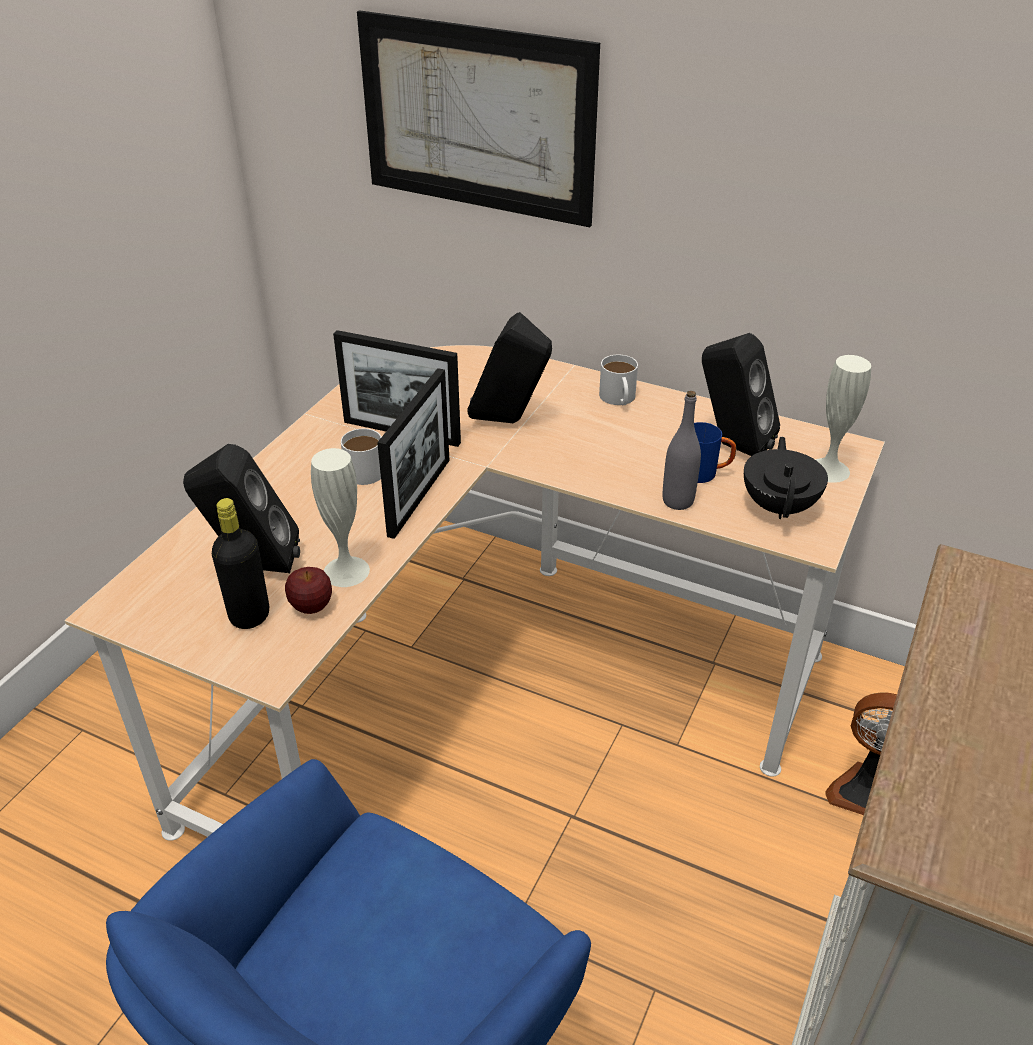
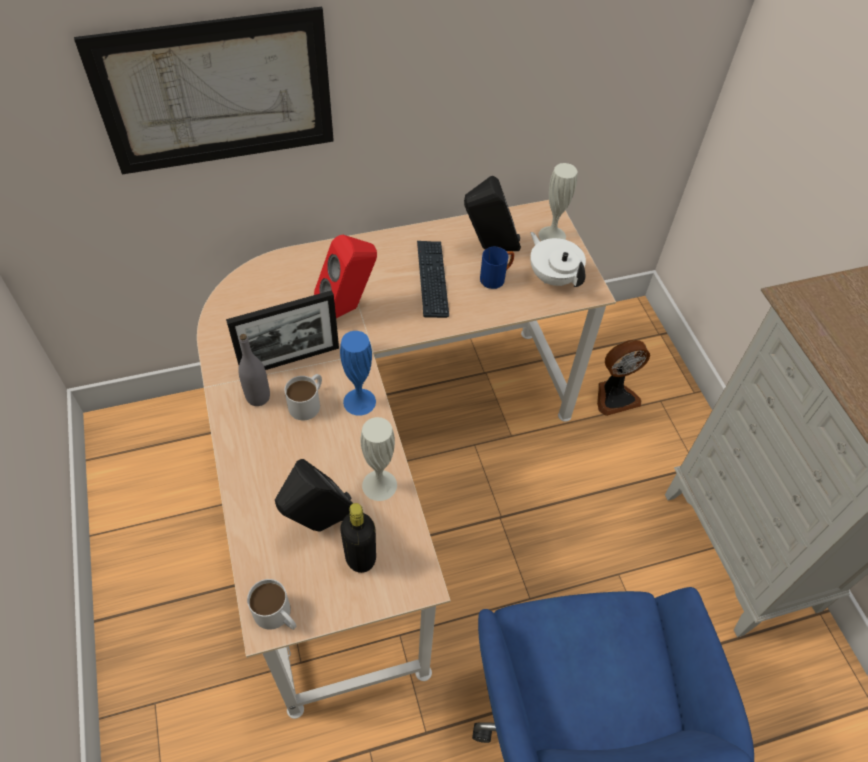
camera: 45 degrees left, 15 degrees up
(311, 606) = (388, 524): apple -> none
(419, 497) = (359, 401): picture frame -> blue vase
(510, 421) = (348, 308): black speaker -> red speaker
(618, 399) = (393, 250): white mug -> white mug (277, 616)
(629, 440) = (432, 279): none -> keyboard
(678, 501) = (502, 307): grey bottle -> grey bottle (258, 397)
(779, 506) = (553, 277): black teapot -> white teapot

